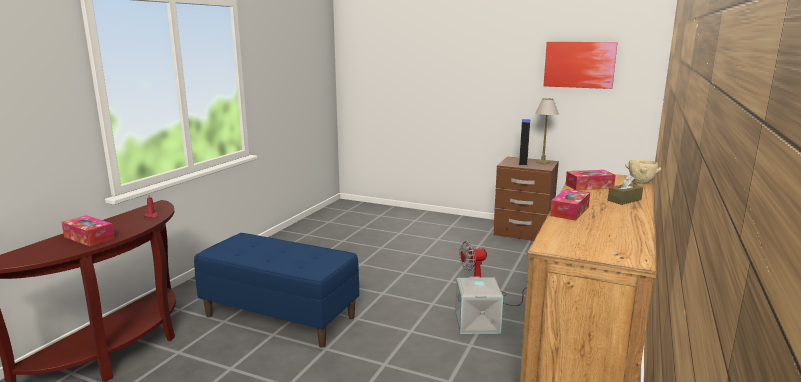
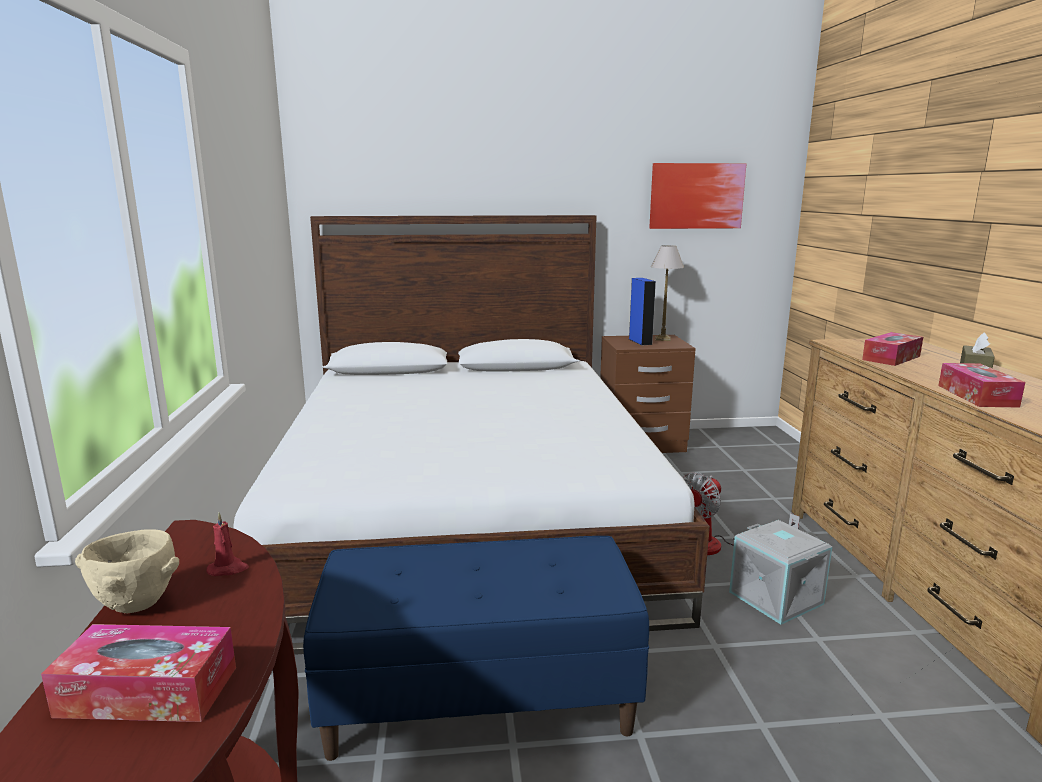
camera: 30 degrees left, 0 degrees up
(373, 245) = (468, 511): none -> bed
(641, 183) = (922, 345): beige bowl -> beige bowl (139, 605)

